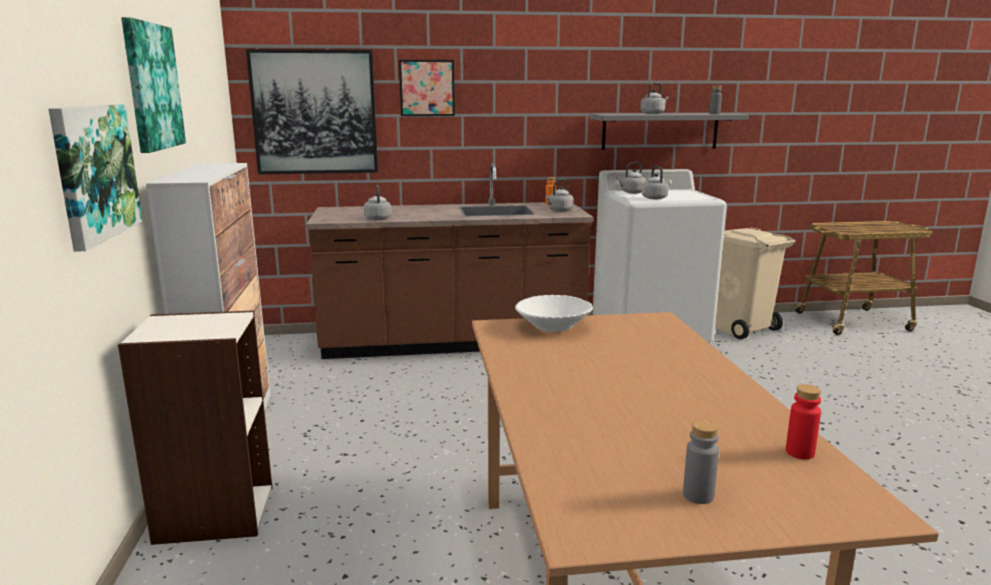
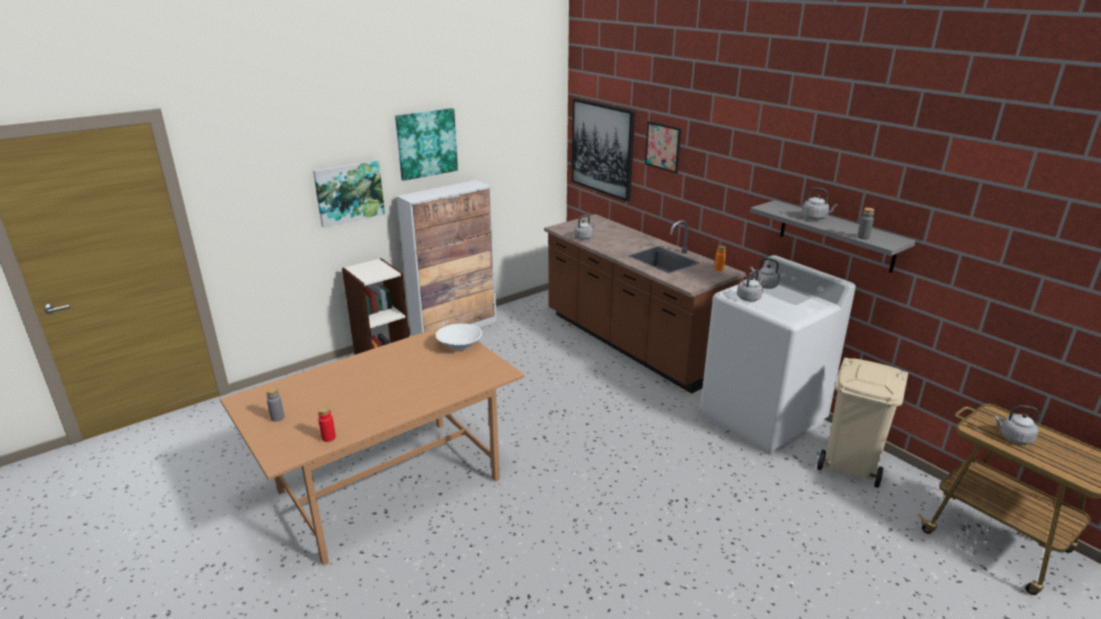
camera: 60 degrees right, 10 degrees up
(559, 210) = (696, 277): grey kettle -> grey kettle (1013, 437)

